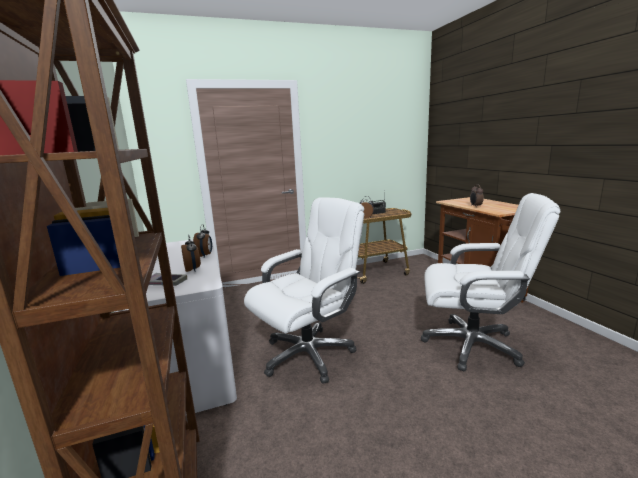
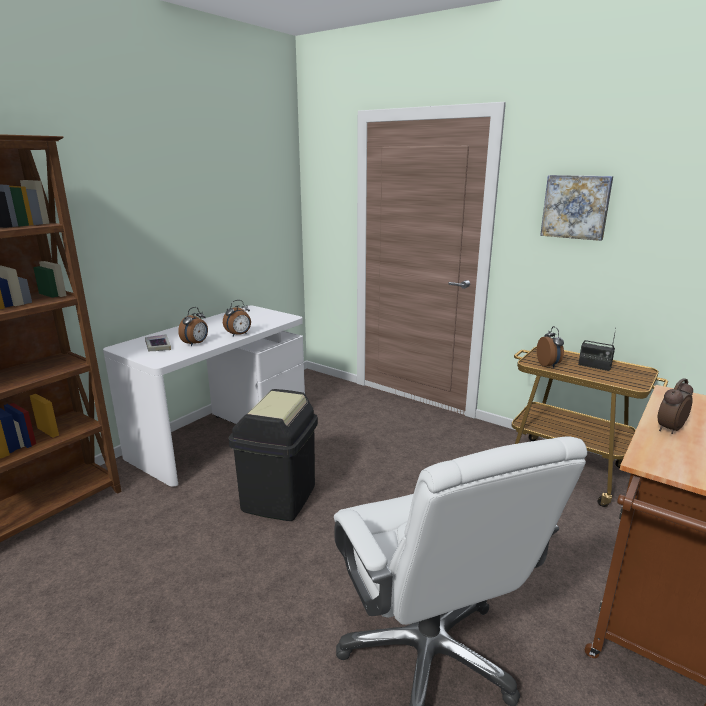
camera: 55 degrees right, 5 degrees up
(308, 354) = (279, 498): white office chair -> black trash can
(342, 137) = (576, 207): none -> picture

